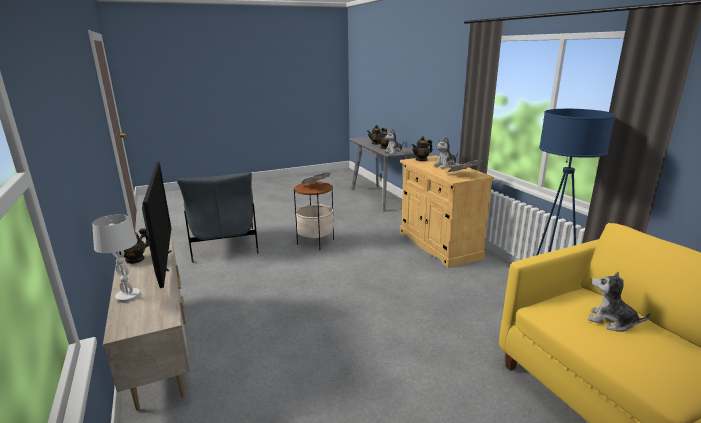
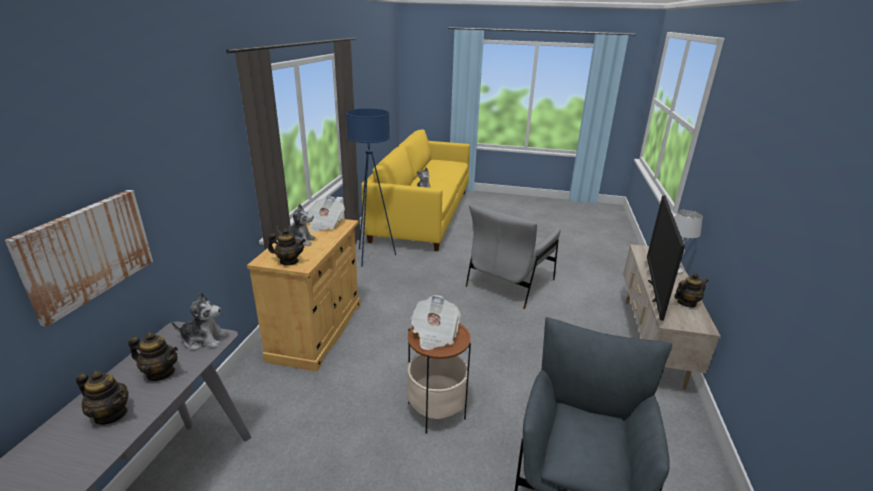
camera: 145 degrees left, 5 degrees up
(354, 354) = (510, 283): none -> grey armchair
(408, 97) = (87, 252): none -> picture

